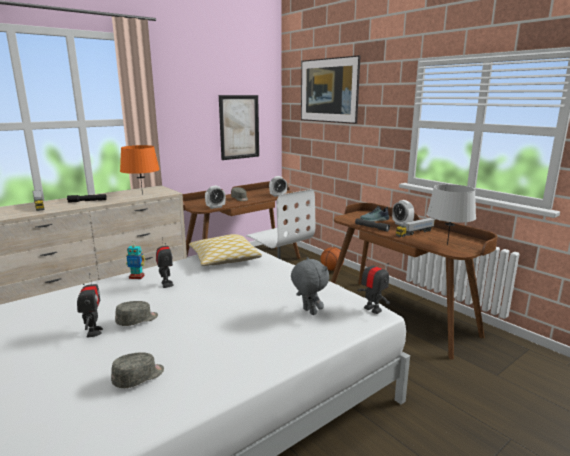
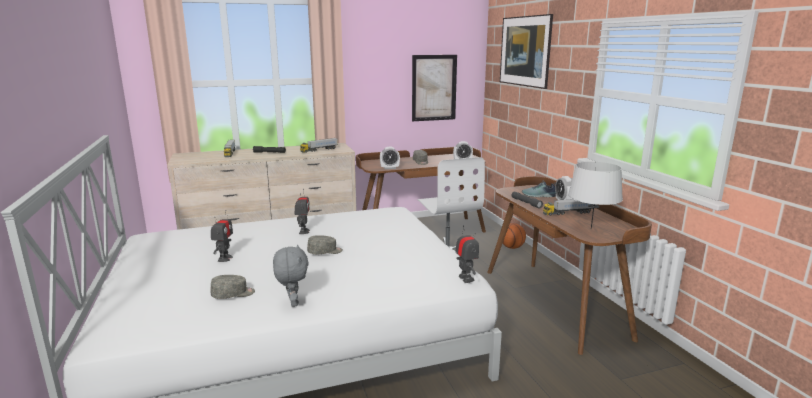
camera: 20 degrees right, 0 degrees up
(137, 277) = (285, 222): toy robot -> none
(137, 320) = (261, 255): grey cap -> grey cap (325, 252)
(142, 194) = (319, 150): orange table lamp -> toy truck
(224, 259) = (369, 217): pillow -> none
(308, 312) = (402, 270): grey plush toy -> grey plush toy (292, 302)

